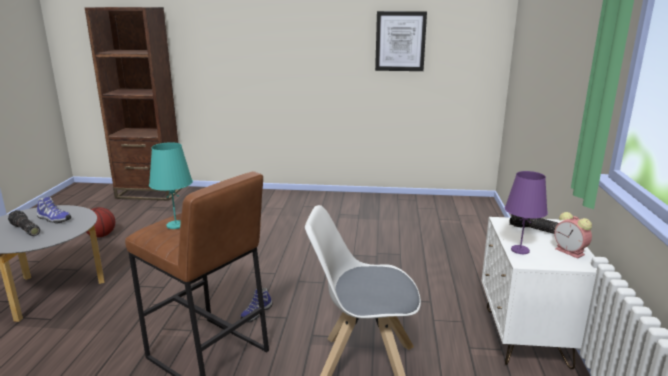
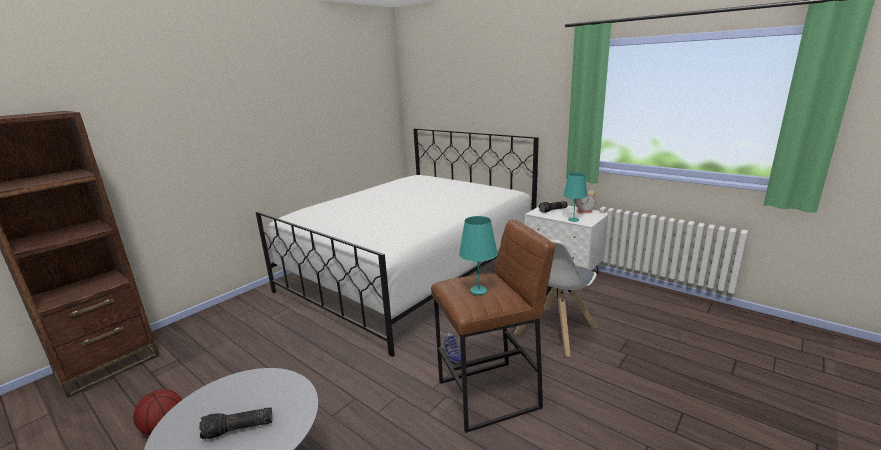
camera: 55 degrees left, 0 degrees up
(53, 219) = (236, 402): shoe -> none
(384, 237) = (411, 272): none -> white bed
(400, 41) = (336, 117): picture -> none
(520, 250) = (573, 219): purple table lamp -> turquoise table lamp

